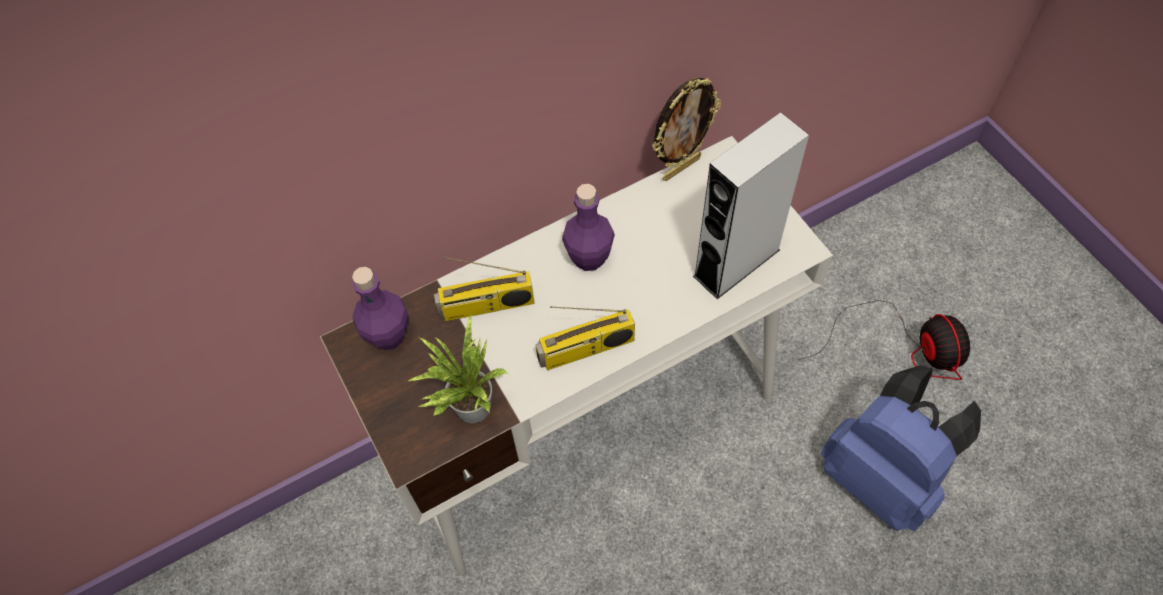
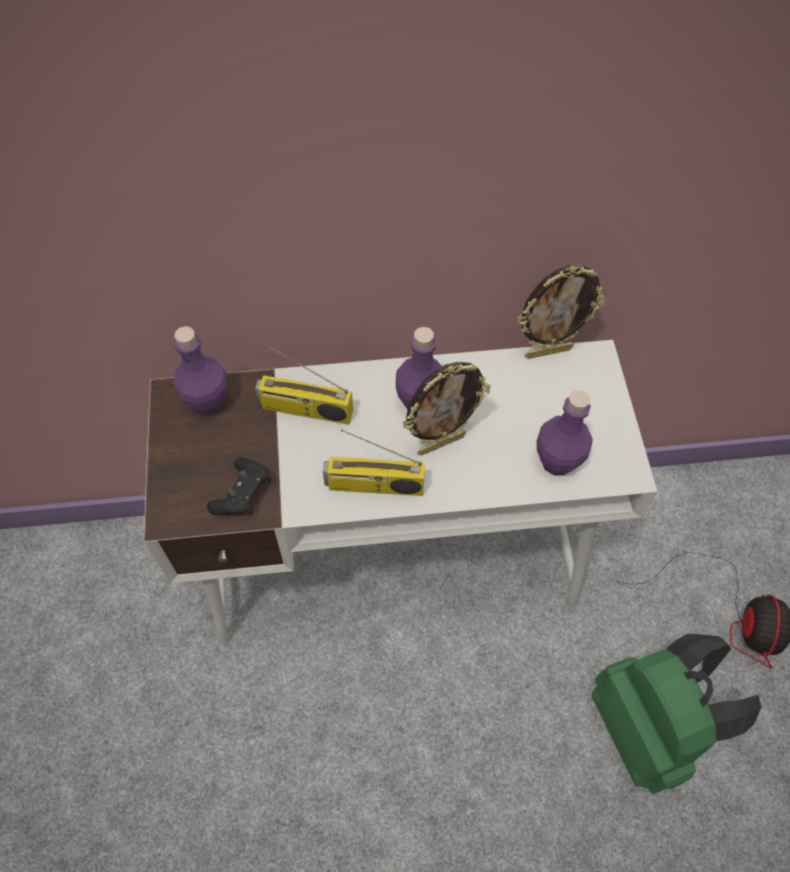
camera: 20 degrees right, 0 degrees up
(468, 407) = (243, 495): potted plant -> black game controller
(626, 287) = (441, 443): none -> picture frame
(736, 263) = (557, 461): grey speaker -> purple bottle
(881, 477) = (647, 727): blue backpack -> green backpack

